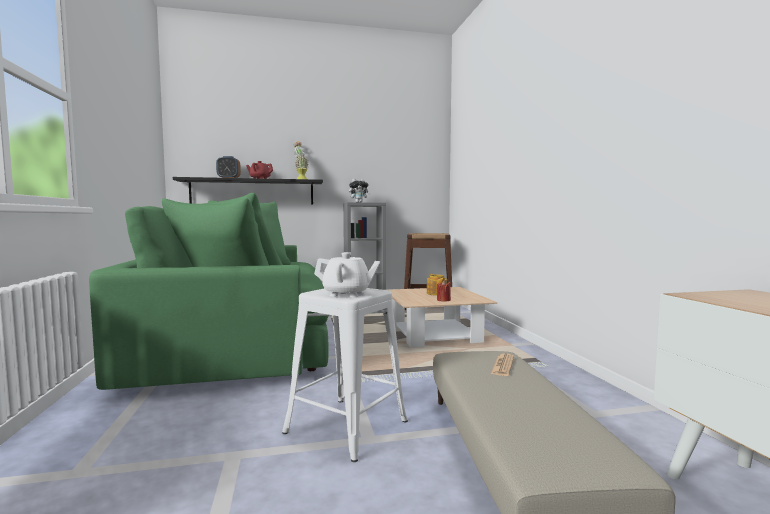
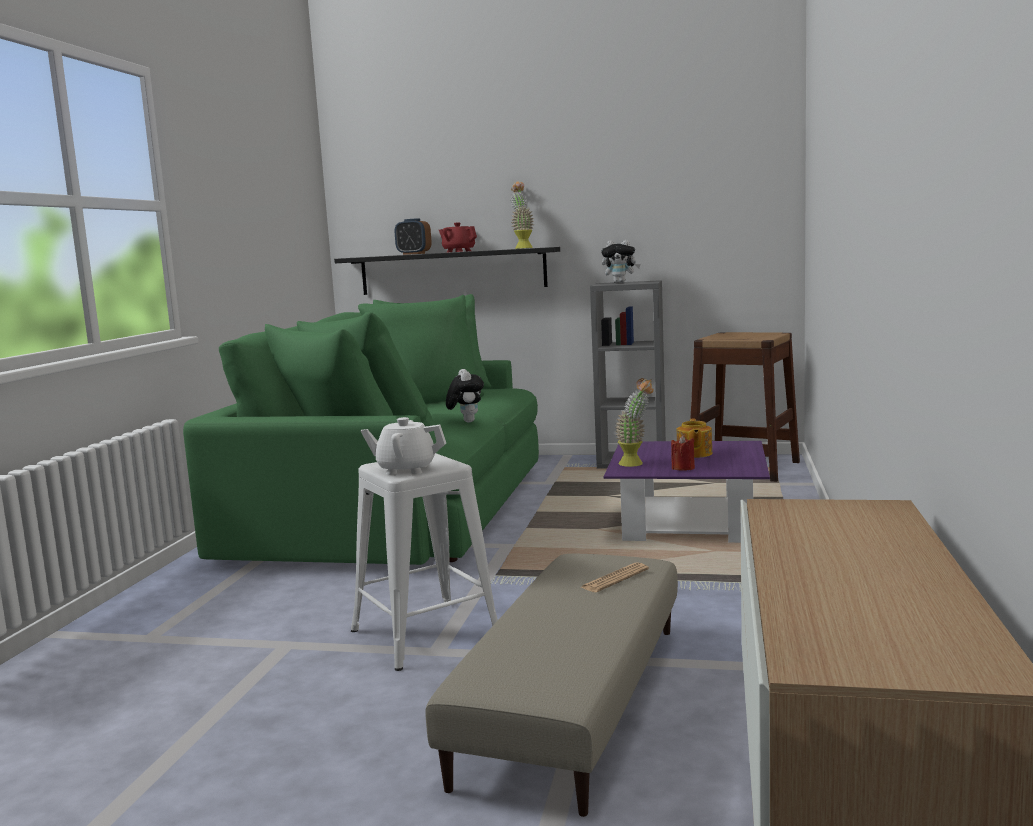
camera: 25 degrees right, 5 degrees up
(303, 275) = (466, 421): none -> plush toy
(347, 294) = (406, 469): white teapot -> white teapot turned 150 degrees clockwise
(413, 300) = (636, 464): none -> potted plant
(435, 335) = (688, 523): beige coffee table -> purple coffee table

